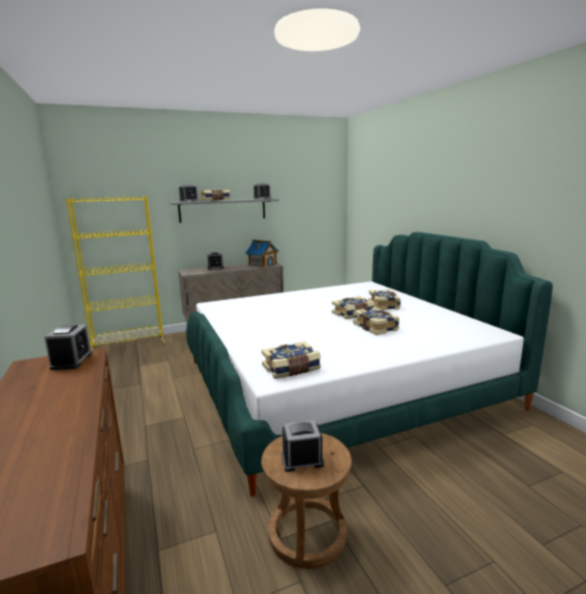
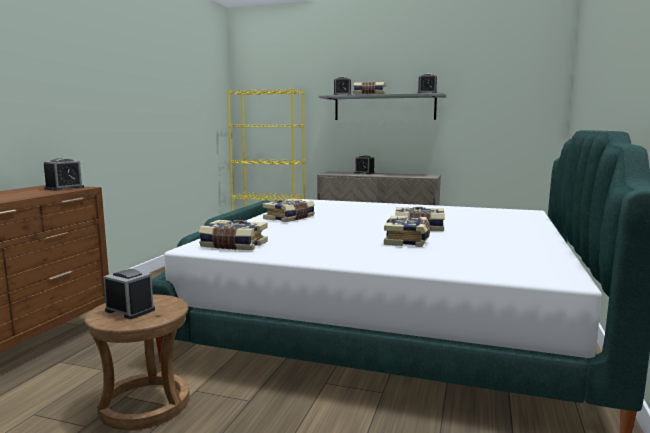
camera: 40 degrees right, 5 degrees down
(262, 264) = (418, 175): toy house -> none
(384, 306) = (482, 229): book -> book (290, 218)

